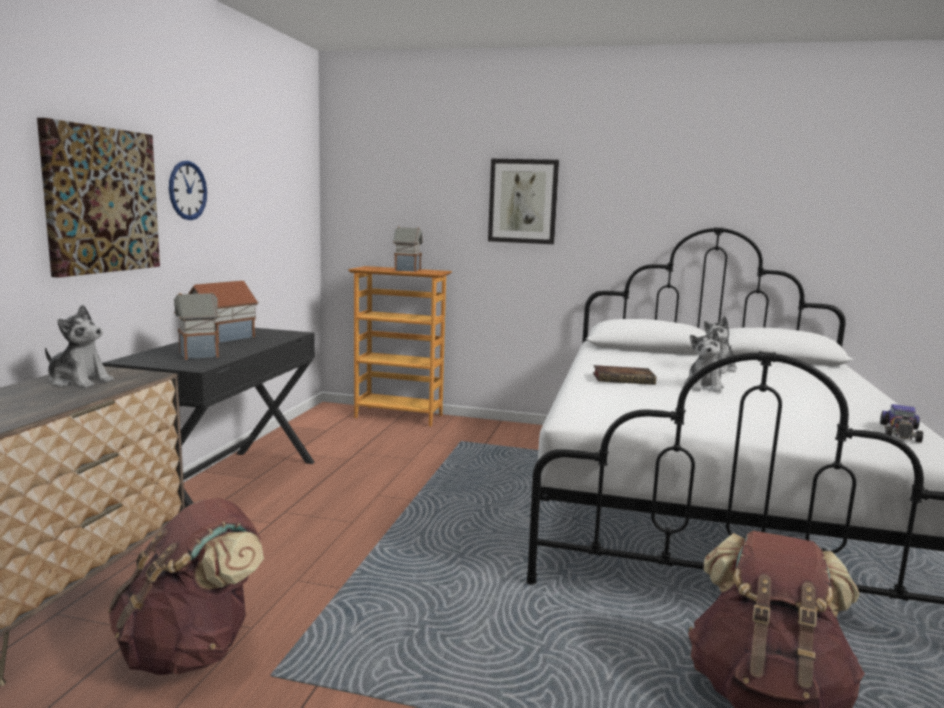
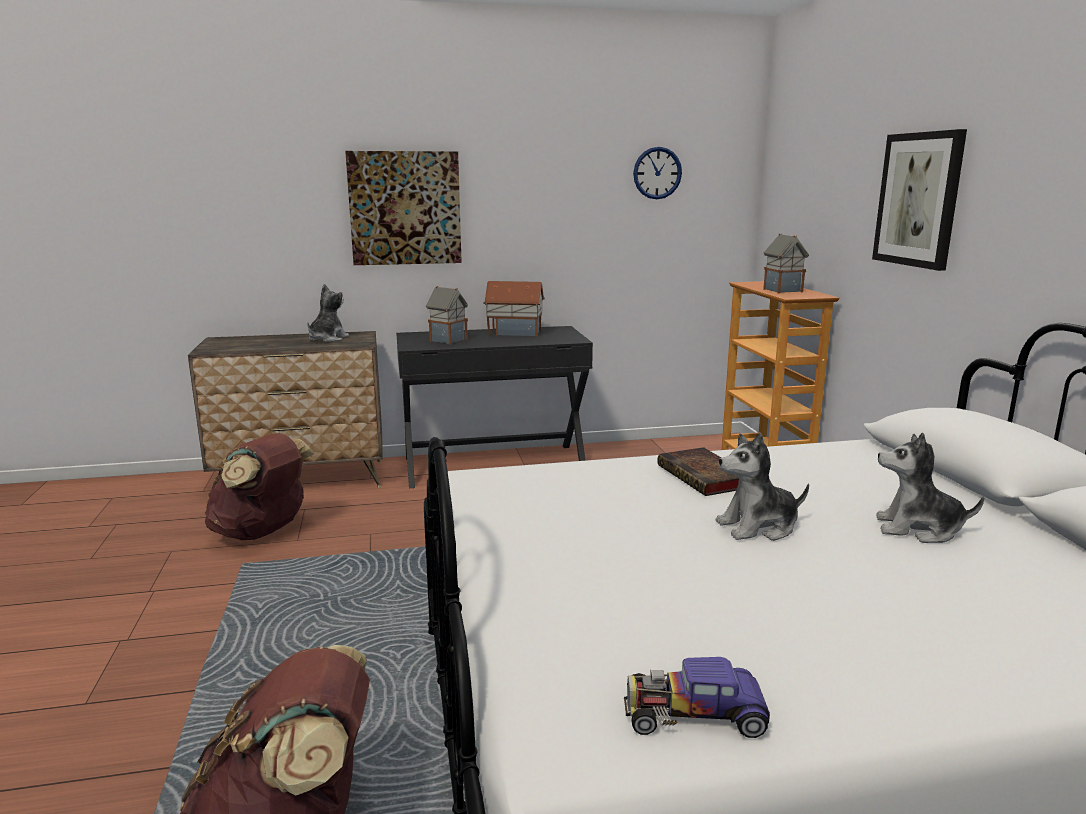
camera: 65 degrees right, 5 degrees up
(79, 381) = (327, 339): plush toy -> plush toy turned 150 degrees counterclockwise
(187, 190) = (510, 196): wall clock -> wall clock (657, 173)

